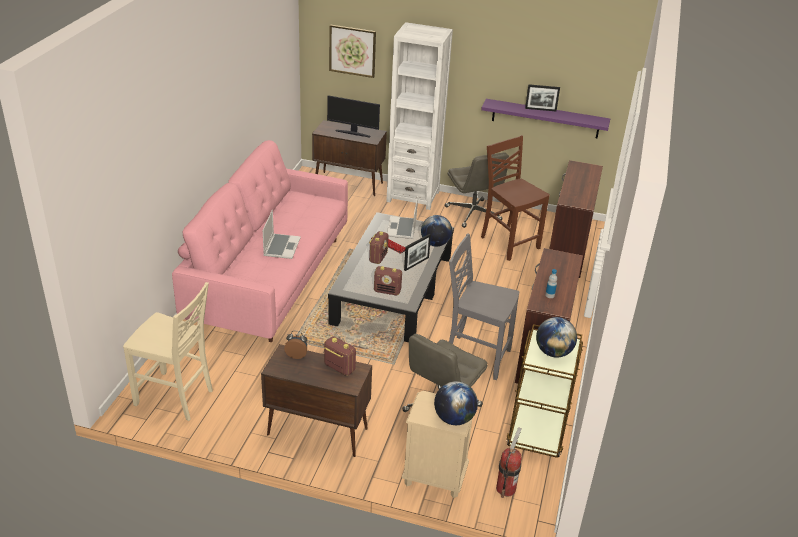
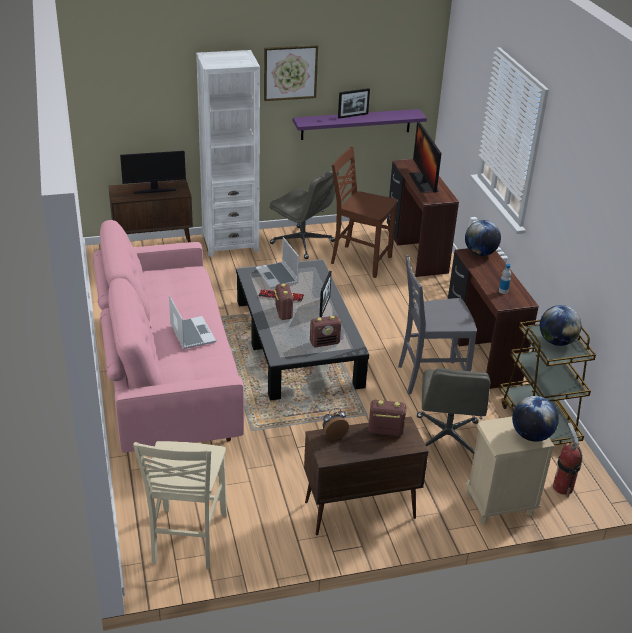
camera: 30 degrees left, 0 degrees up
(175, 398) = (187, 539): beige chair -> beige chair turned 105 degrees clockwise
(352, 50) = (135, 97): picture -> picture (290, 72)
(435, 243) = (322, 281): globe -> globe (480, 253)
(577, 185) = (423, 182): none -> monitor

